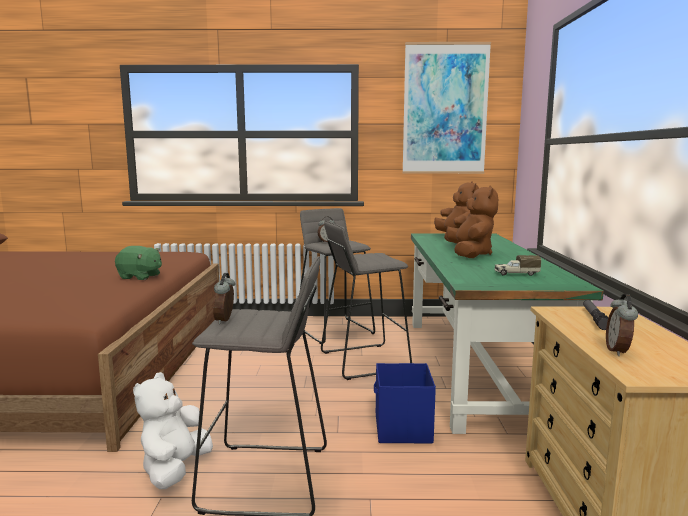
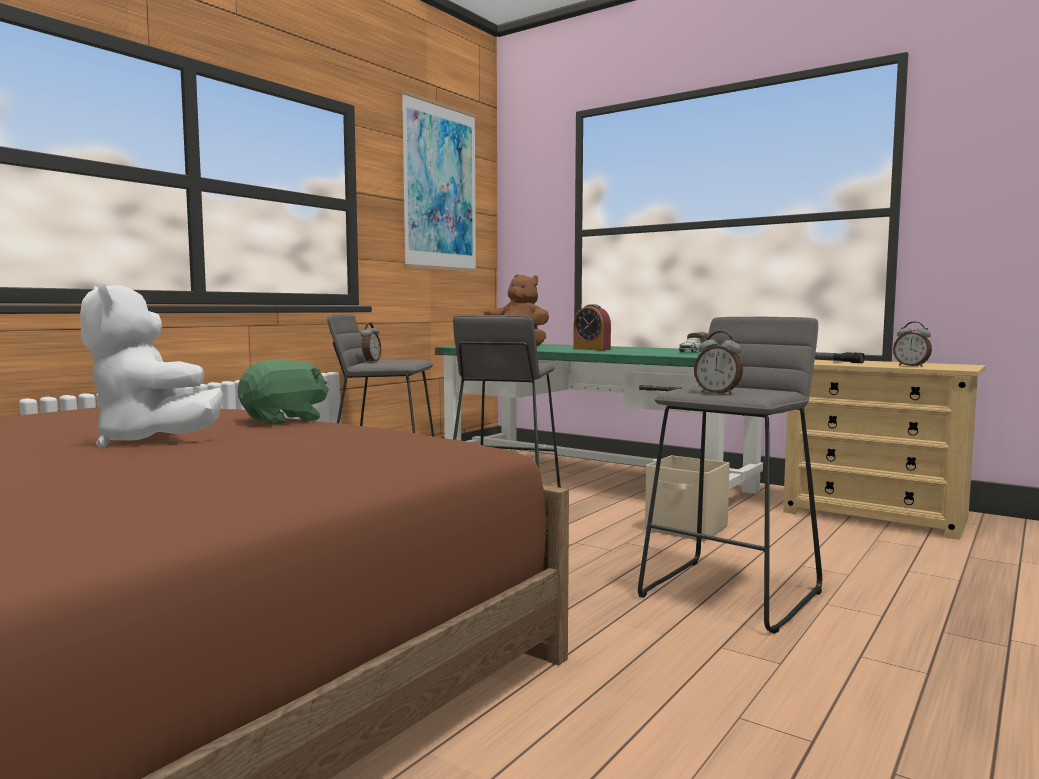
camera: 55 degrees left, 5 degrees down
(175, 470) = (662, 631): white plush toy -> white plush toy (152, 442)
(402, 429) = (687, 529): blue storage box -> beige storage box
(470, 254) = (591, 349): brown plush toy -> alarm clock

